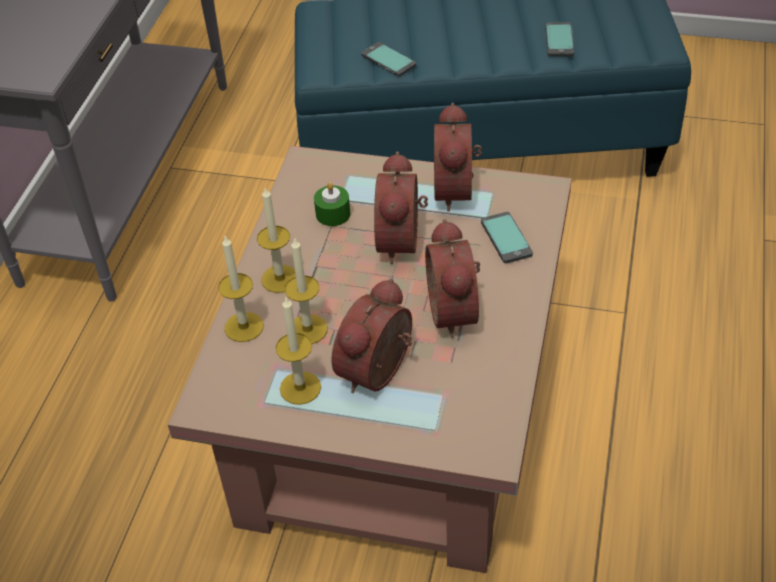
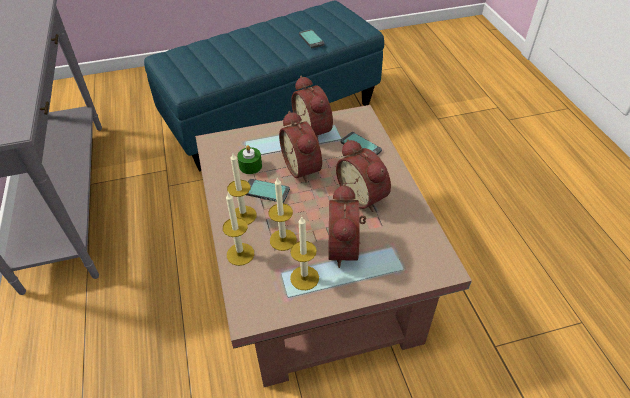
camera: 30 degrees left, 0 degrees up
(388, 60) = (223, 73): phone -> phone (266, 191)

